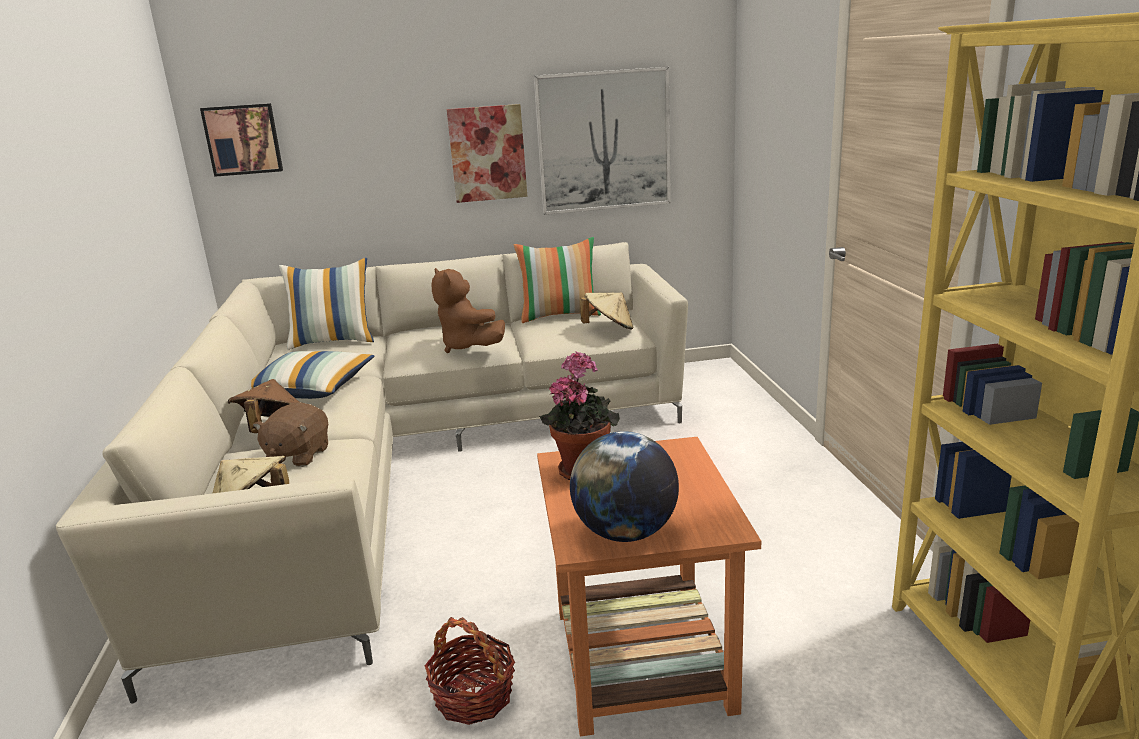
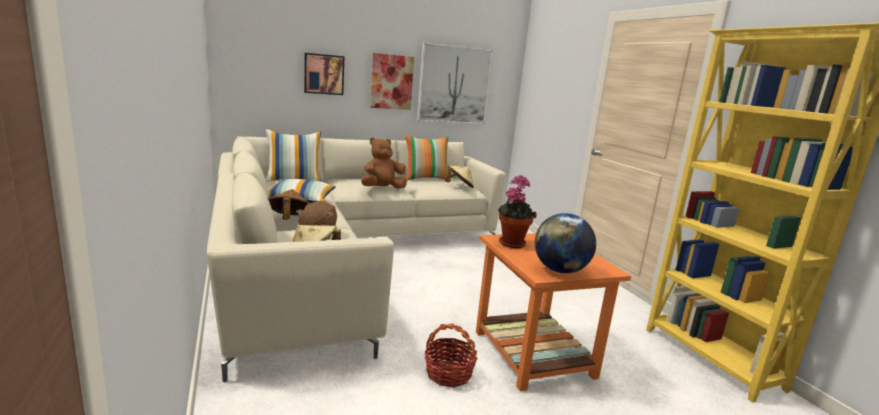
camera: 15 degrees left, 5 degrees down
(243, 139) = (248, 50): picture -> picture (323, 74)
(468, 346) = (382, 189): brown plush toy -> brown plush toy turned 105 degrees clockwise

